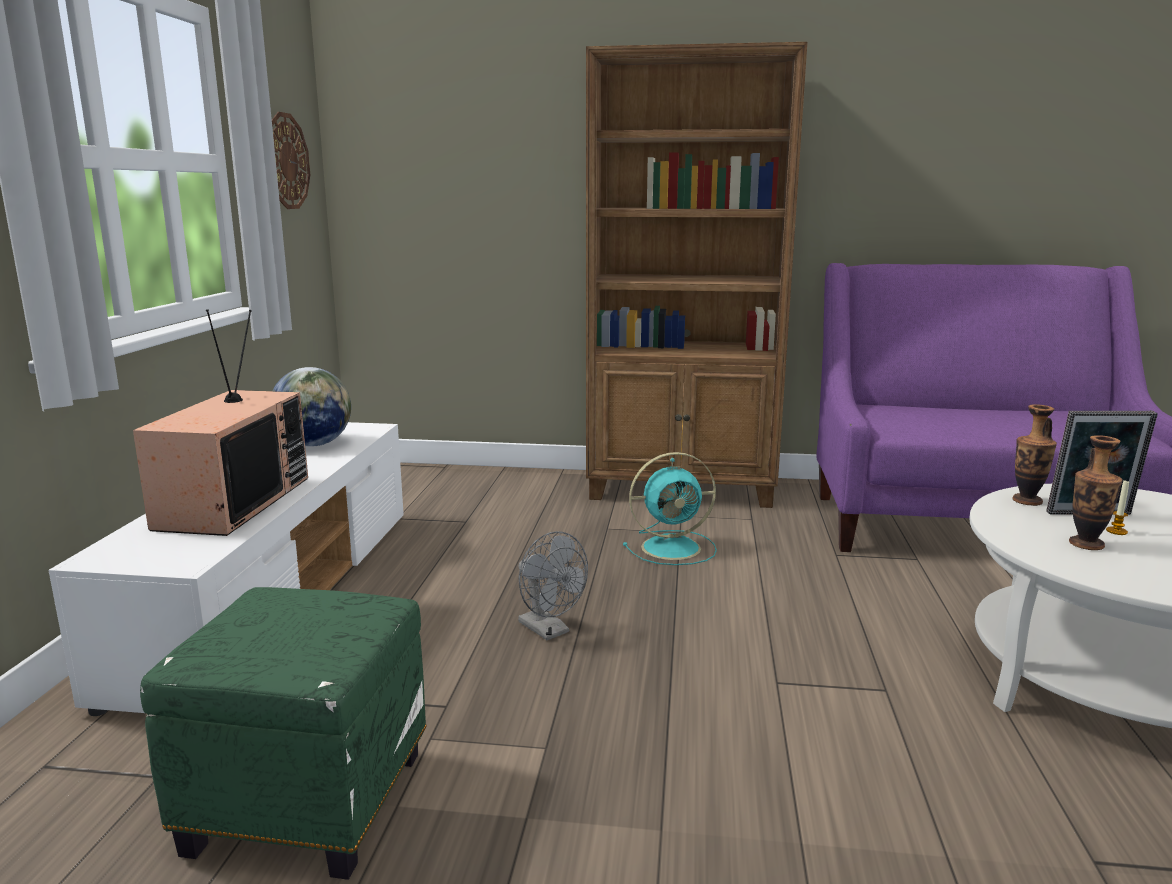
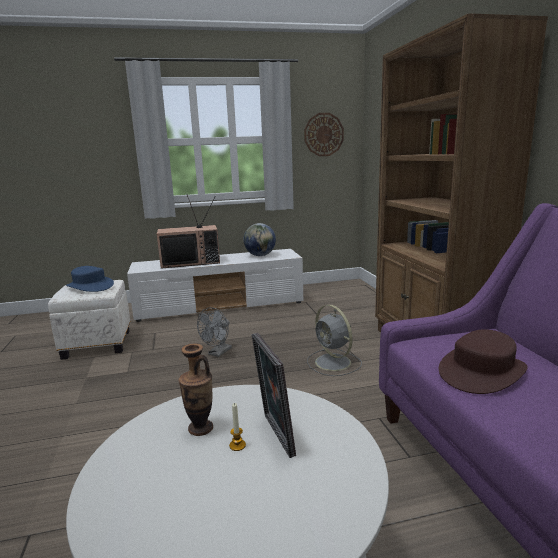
camera: 70 degrees right, 0 degrees up
(287, 622) = (90, 286): none -> blue hat
(307, 799) = (98, 344): green ottoman -> white ottoman
(673, 547) = (334, 363): turquoise fan -> grey fan
(965, 426) = (482, 371): none -> brown hat
(1027, 501) = (292, 406): vase -> none

